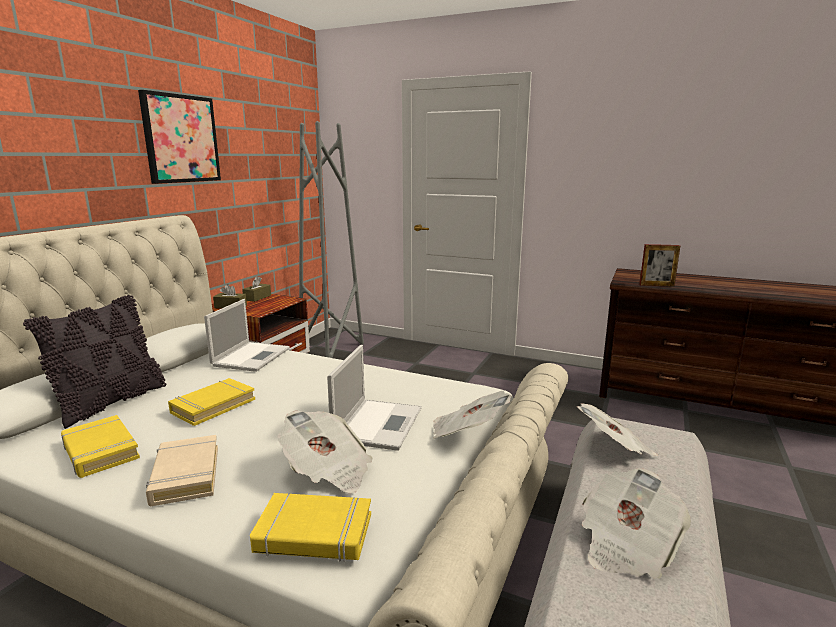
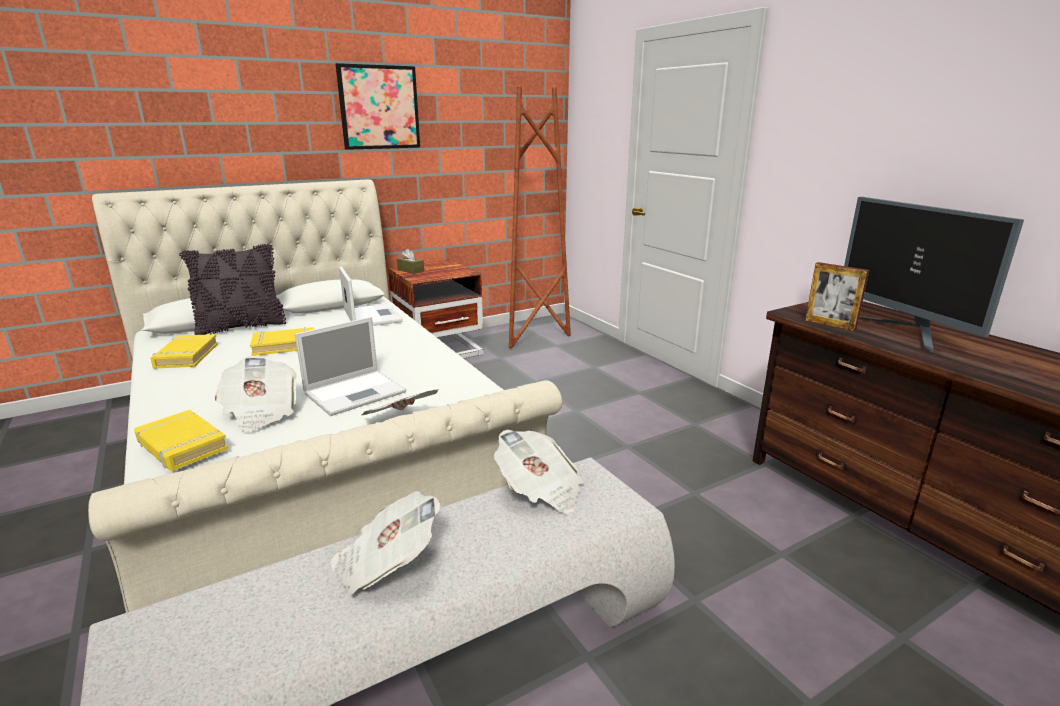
camera: 35 degrees right, 5 degrees up
(185, 475) = (194, 385): beige book -> none
(252, 356) = (372, 316): laptop -> laptop turned 75 degrees counterclockwise
(257, 297) = (444, 266): brown tissue box -> none
(330, 351) = (530, 336): grey clothes rack -> brown clothes rack
(692, 282) = (904, 331): none -> monitor

